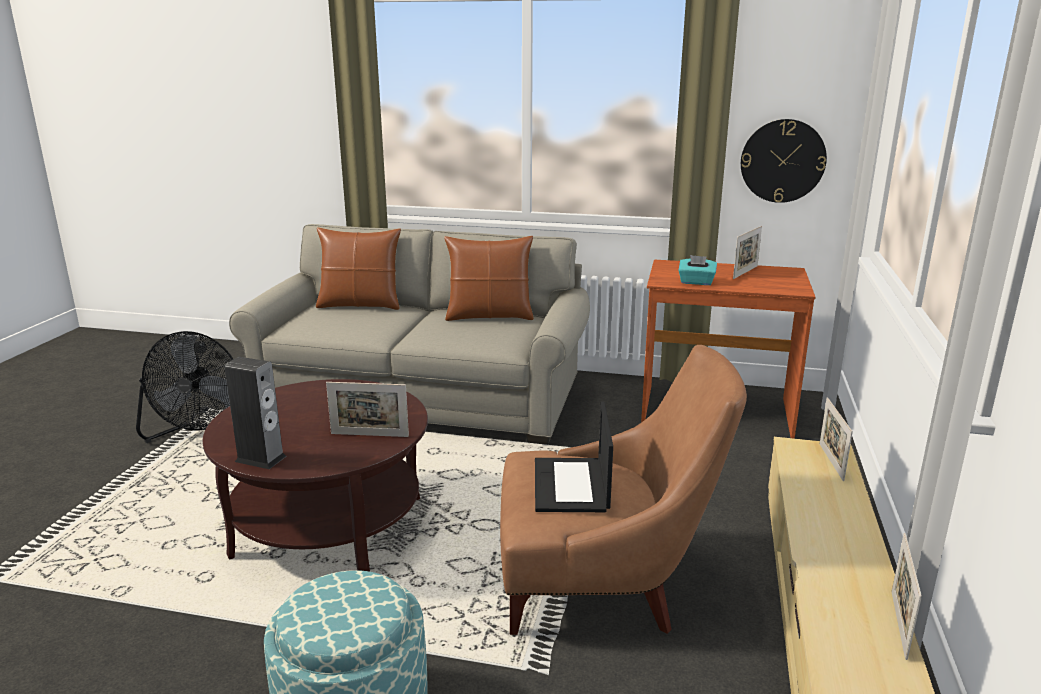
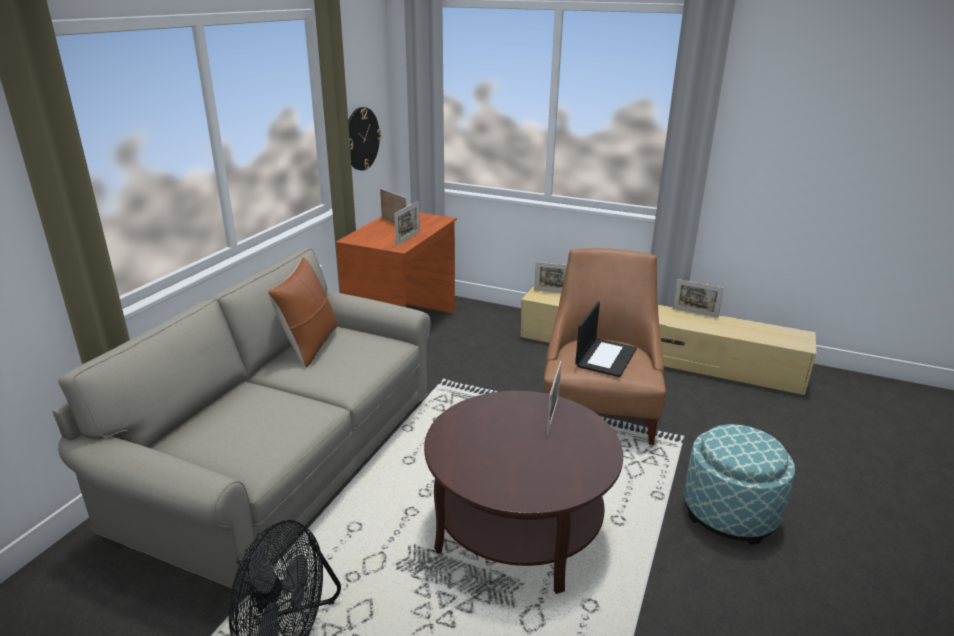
camera: 80 degrees left, 5 degrees up
(260, 459) = (590, 471): speaker -> none
(360, 305) = (205, 417): brown pillow -> none
(571, 486) = (605, 357): laptop -> laptop turned 75 degrees counterclockwise
(696, 282) = (407, 238): turquoise tissue box -> picture frame

